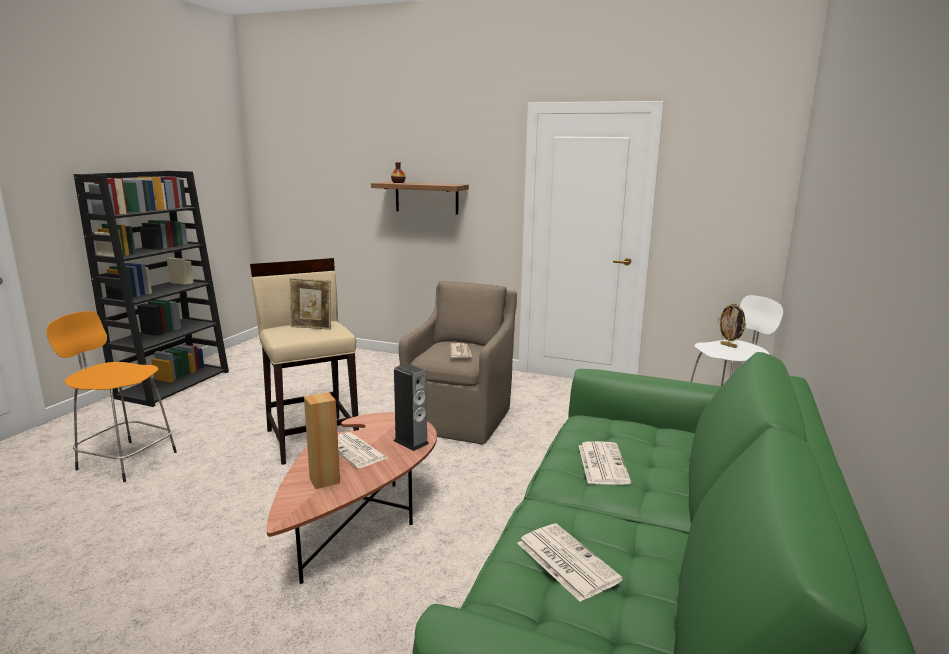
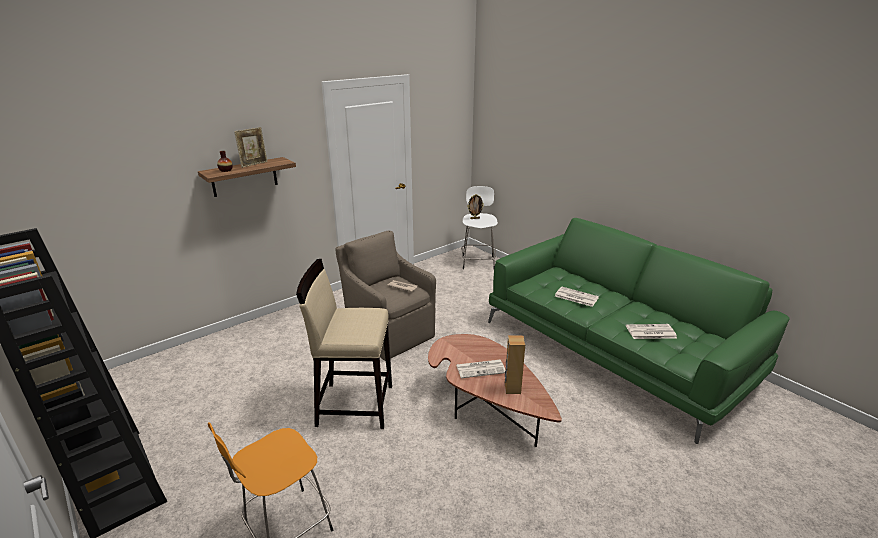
camera: 60 degrees left, 10 degrees up
(311, 327) = (354, 319): picture frame -> picture frame (254, 164)
(411, 442) = (484, 347): speaker -> none

